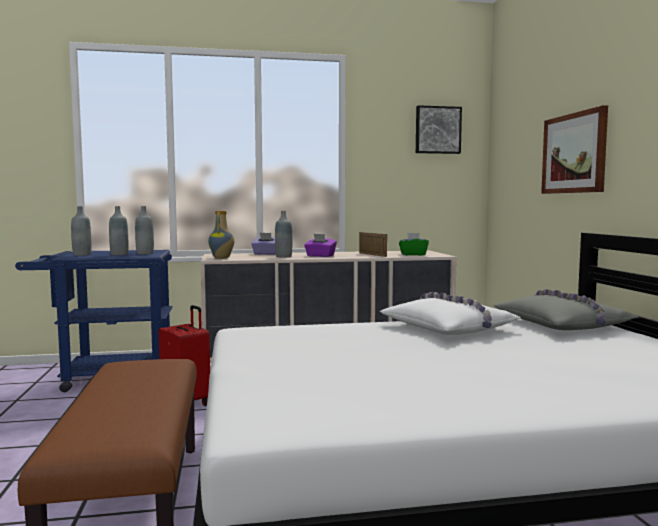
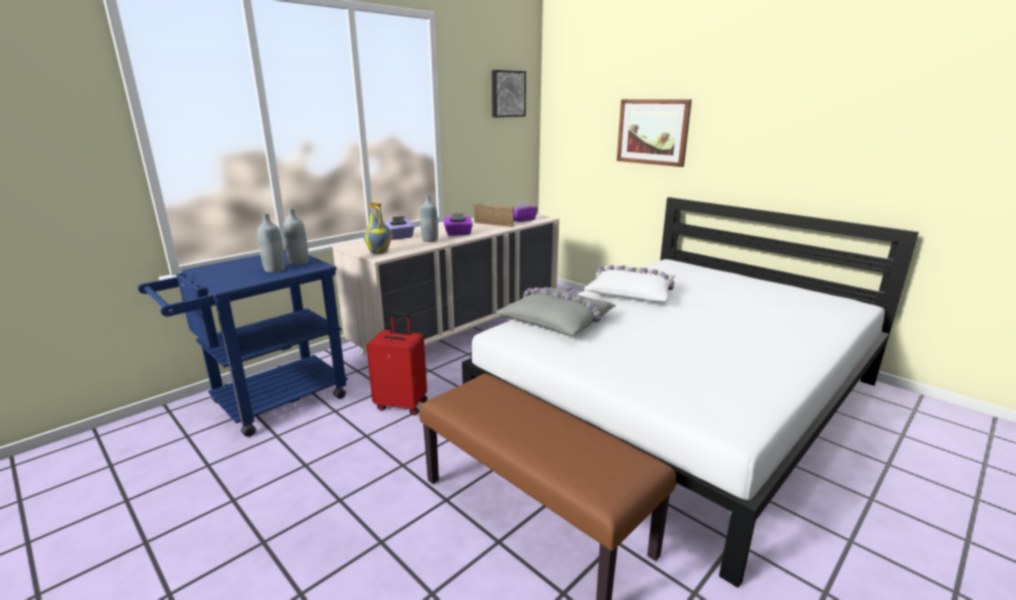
camera: 35 degrees left, 15 degrees up
(82, 255) = (230, 279): grey bottle -> none
(413, 254) = (523, 220): green tissue box -> purple tissue box
(563, 324) = (681, 272): grey pillow -> grey pillow (557, 320)

